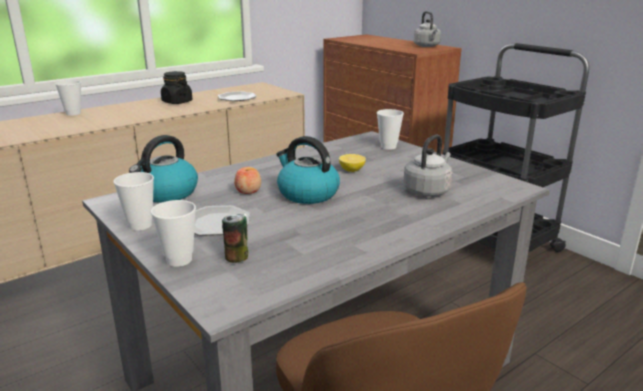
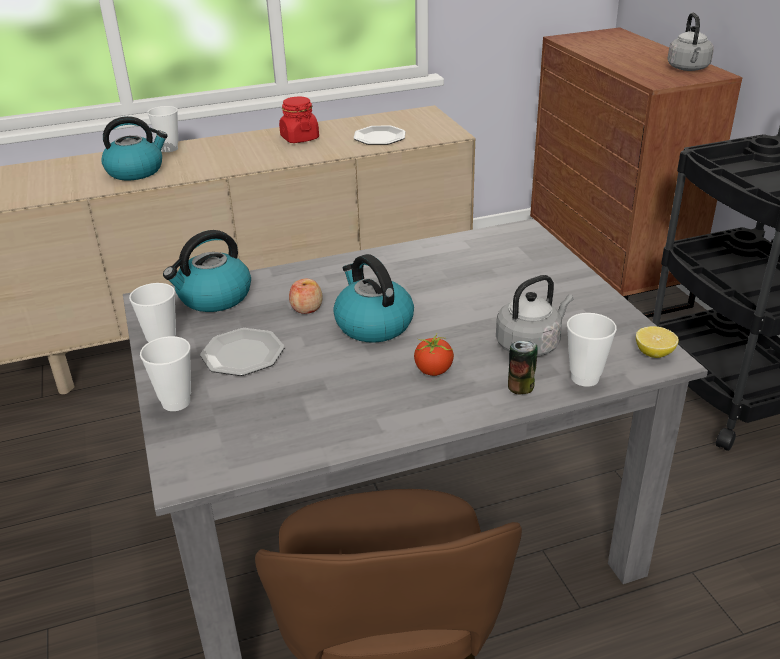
camera: 20 degrees right, 10 degrees up
(52, 126) = (136, 171): none -> kettle
(177, 102) = (299, 138): black jar -> red jar
(237, 257) = (236, 411): can -> can (521, 387)
(352, 170) = (455, 291): lemon -> lemon (654, 353)
(373, 213) = (433, 371): none -> tomato
(388, 147) = (534, 254): cup -> cup (585, 378)

